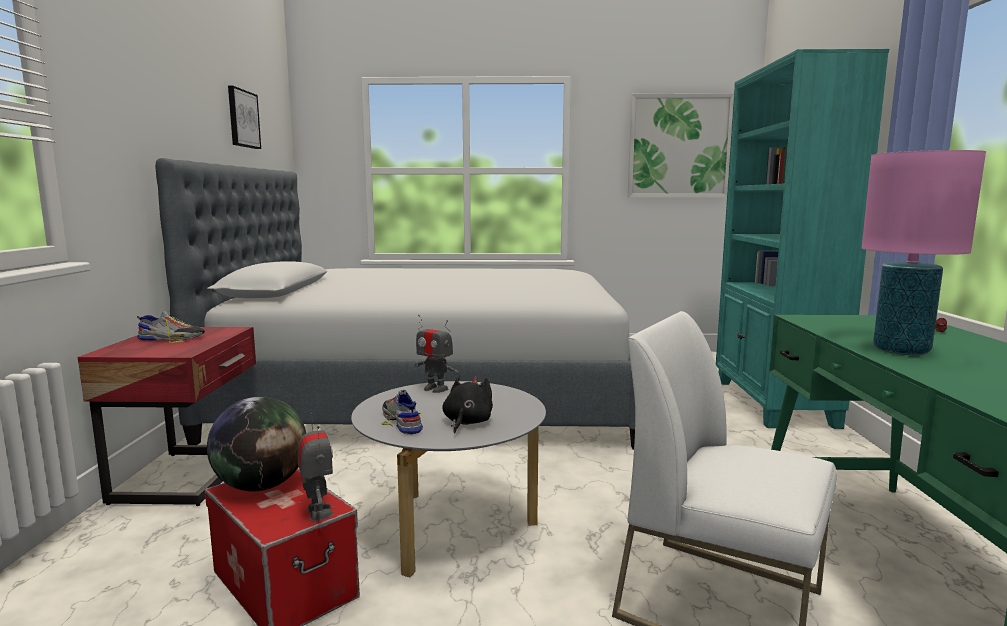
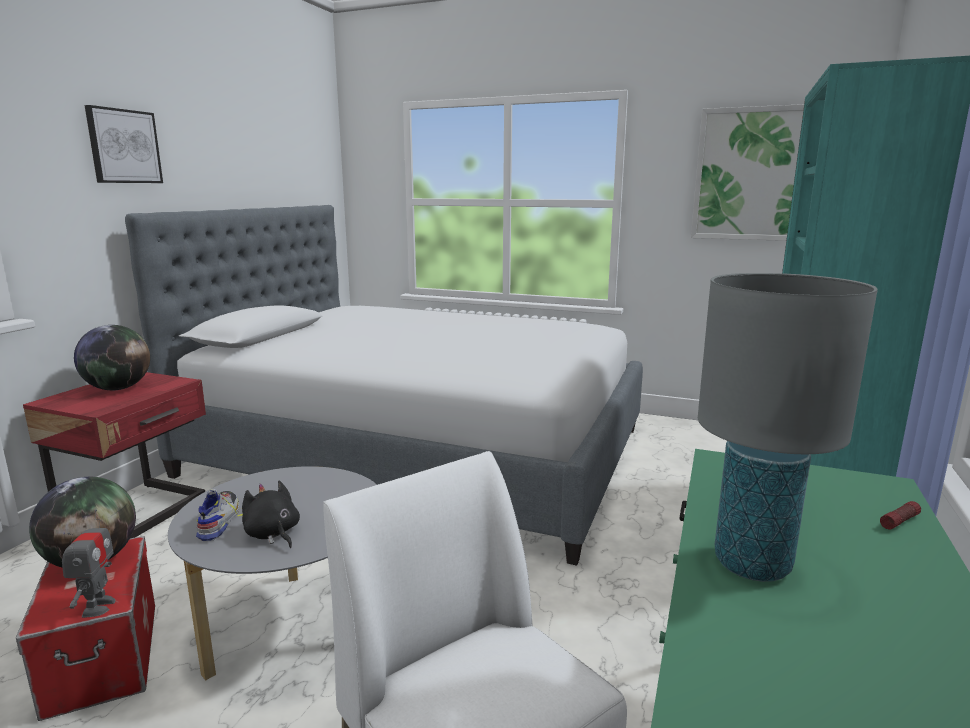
camera: 20 degrees right, 5 degrees up
(171, 338) = (118, 388): shoe -> globe
(243, 119) = (263, 157): picture -> picture (124, 146)
(435, 389) = (304, 477): toy robot -> none
(466, 422) = (273, 534): black plush toy -> black plush toy turned 75 degrees counterclockwise
(900, 350) = (752, 563): pink table lamp -> grey table lamp

